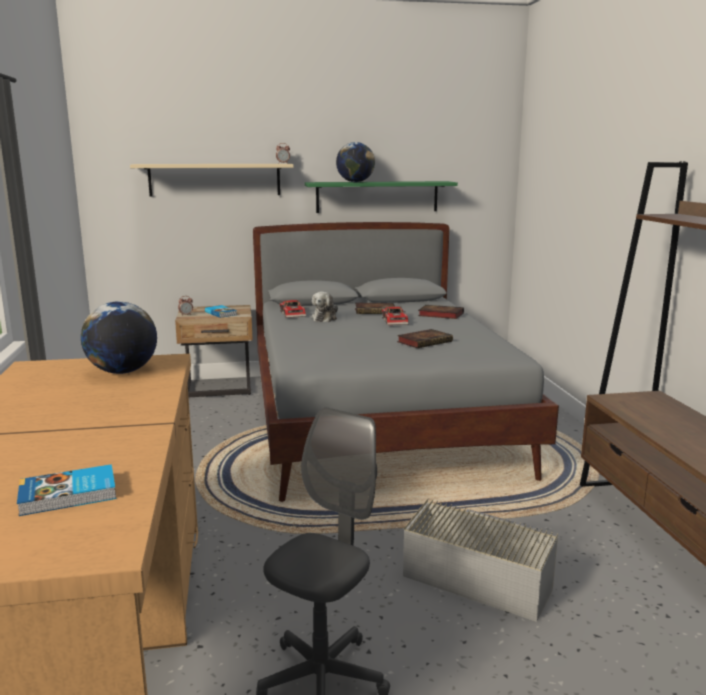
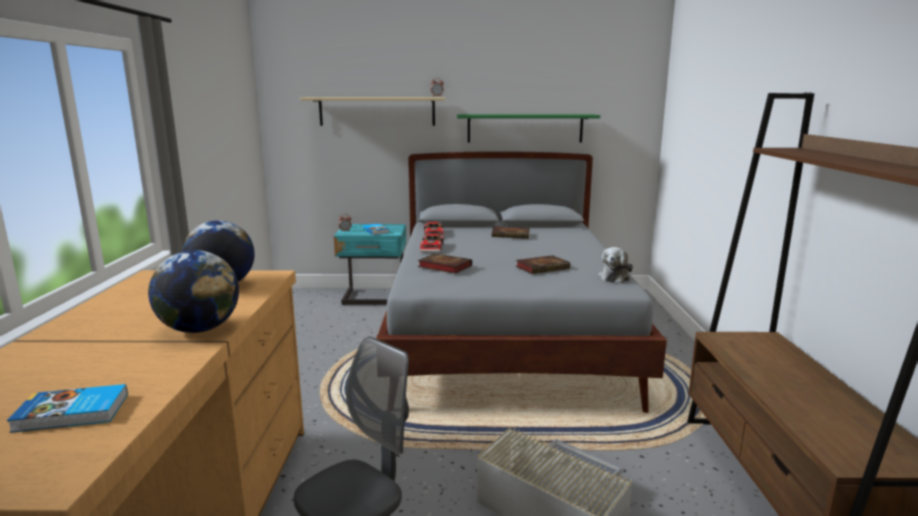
camera: 10 degrees right, 0 degrees up
(219, 389) = (374, 298): beige nightstand -> turquoise nightstand
(325, 318) = (461, 240): plush toy -> plush toy (614, 277)
(355, 182) = (503, 114): globe -> globe (200, 329)
(395, 321) = (525, 245): toy car -> toy car (433, 248)
(439, 315) = (570, 241): book -> book (443, 266)

